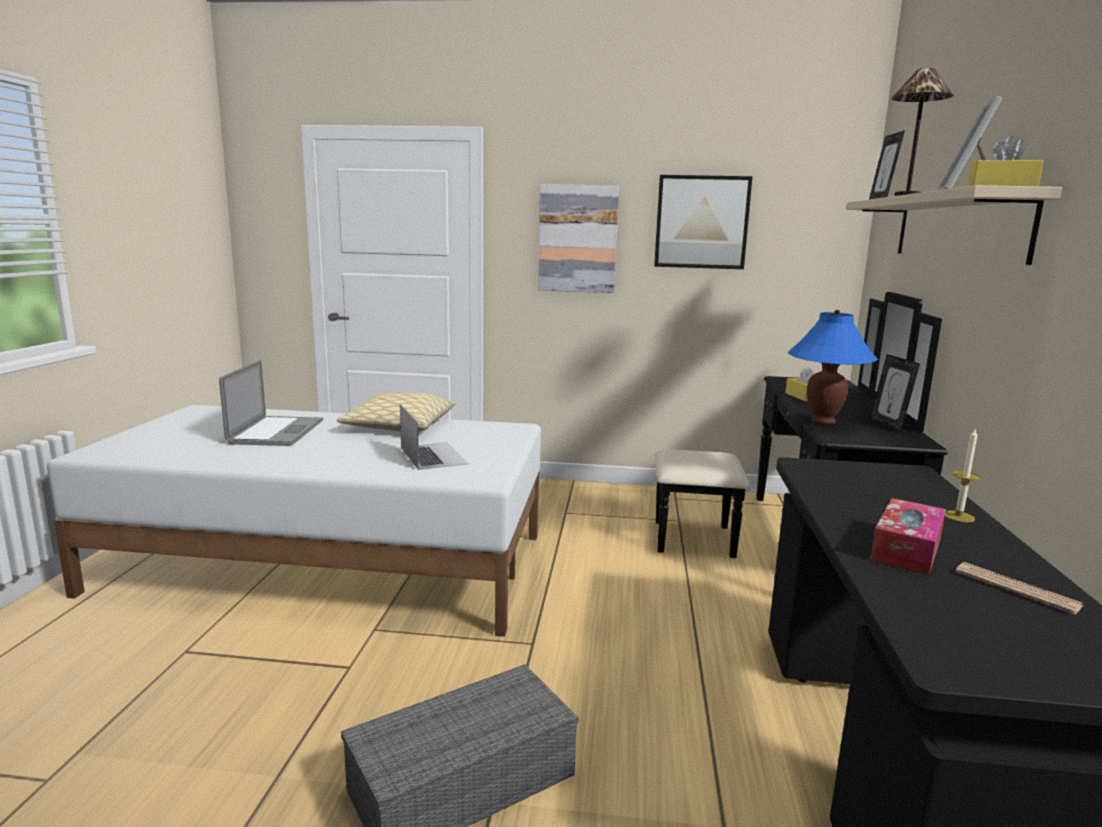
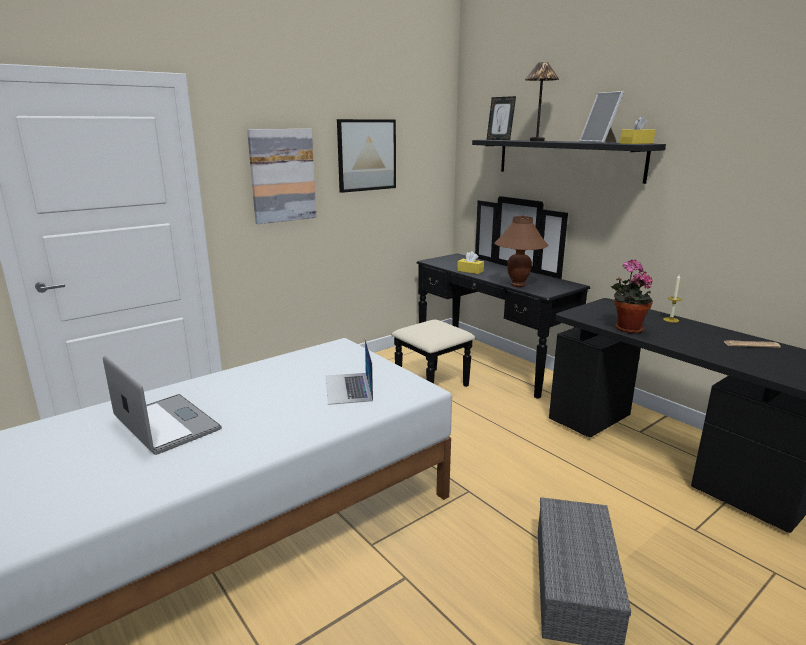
camera: 45 degrees left, 5 degrees up
(399, 426) = (258, 376): pillow -> none
(433, 455) = (348, 388): laptop -> laptop turned 120 degrees counterclockwise
(822, 422) = (518, 285): blue table lamp -> brown table lamp
(833, 499) = (626, 329): none -> potted plant
(888, 425) = (542, 278): picture frame -> none
(906, 549) = (697, 342): tissue box -> none
(957, 227) = (567, 159): beige shelf -> black shelf

